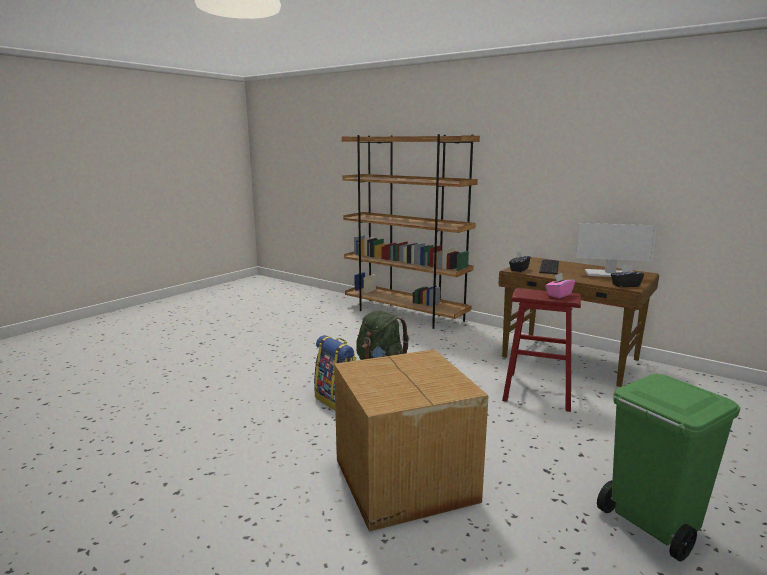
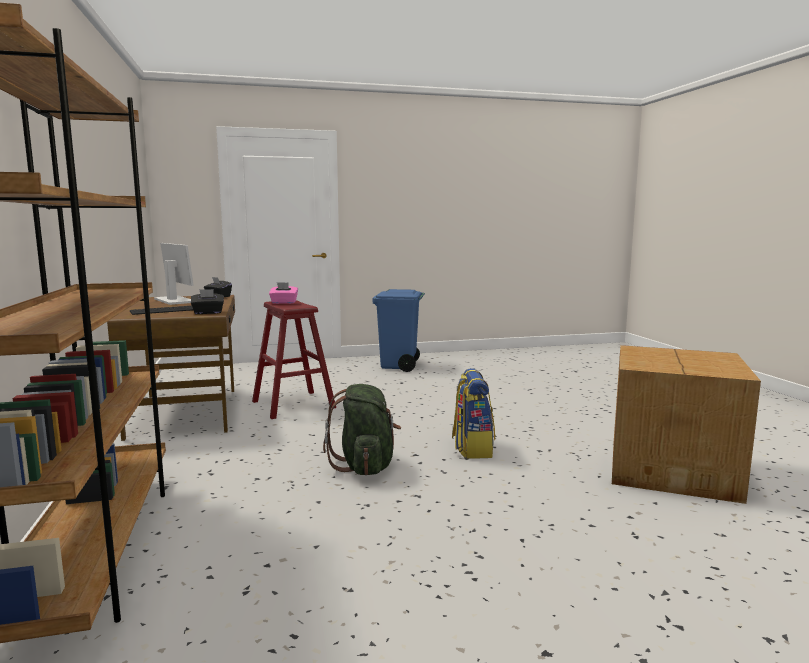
camera: 140 degrees left, 5 degrees down
(403, 481) = (490, 398): cardboard box -> cardboard box (673, 469)
(652, 524) = (399, 366): green trash can -> blue trash can

